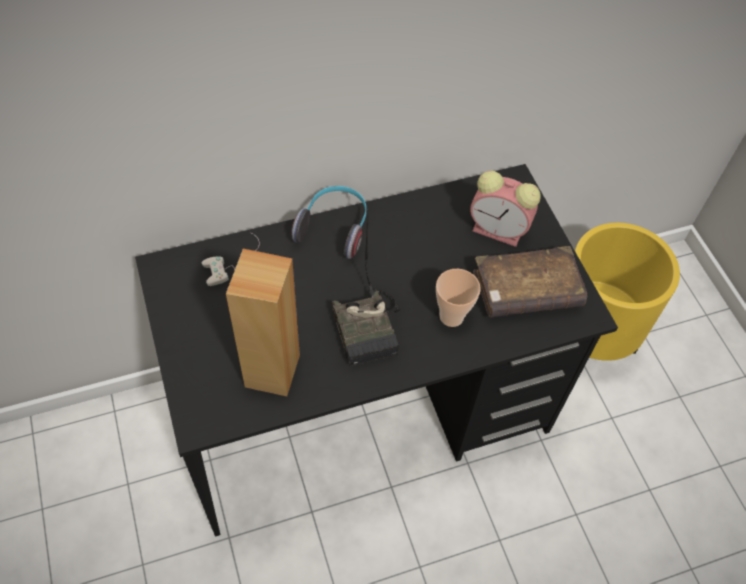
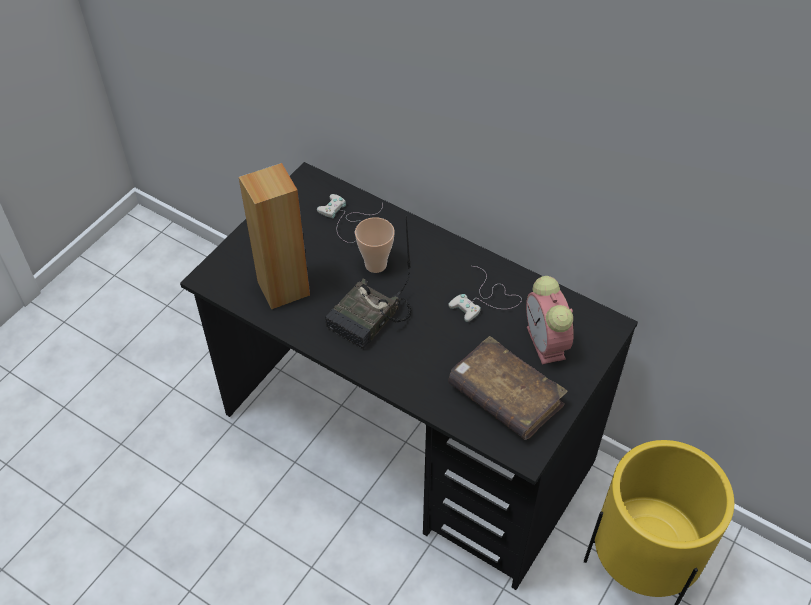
camera: 55 degrees right, 5 degrees down
(334, 228) = (438, 244): headphones -> none
(421, 237) = (485, 300): none -> white game controller
(451, 316) = (430, 362): cup -> cup (375, 264)

